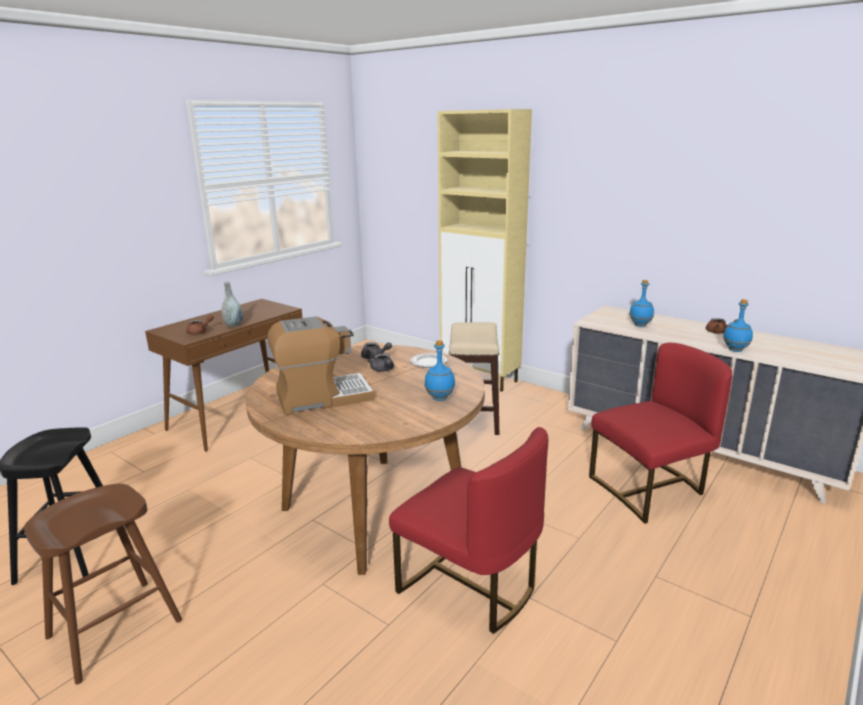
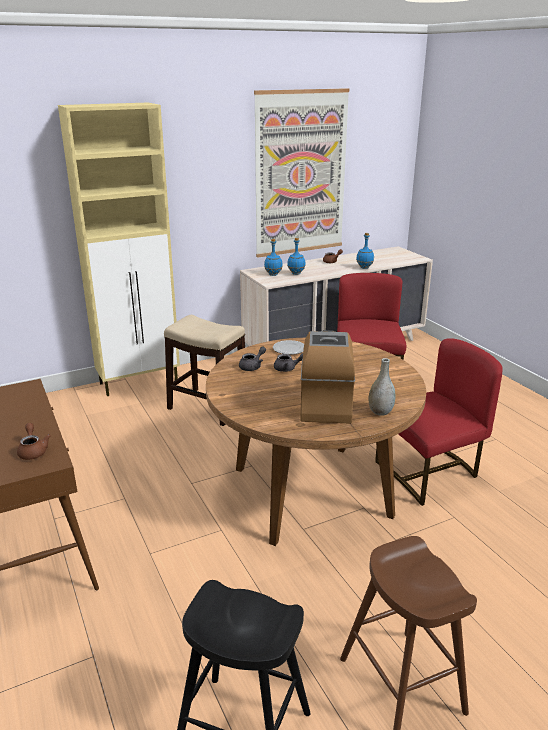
camera: 65 degrees left, 5 degrees up
(233, 325) = (40, 425): grey vase -> grey vase (380, 412)
(440, 398) = (365, 360): blue bottle -> blue bottle (273, 274)
(708, 206) = (301, 174): none -> picture

